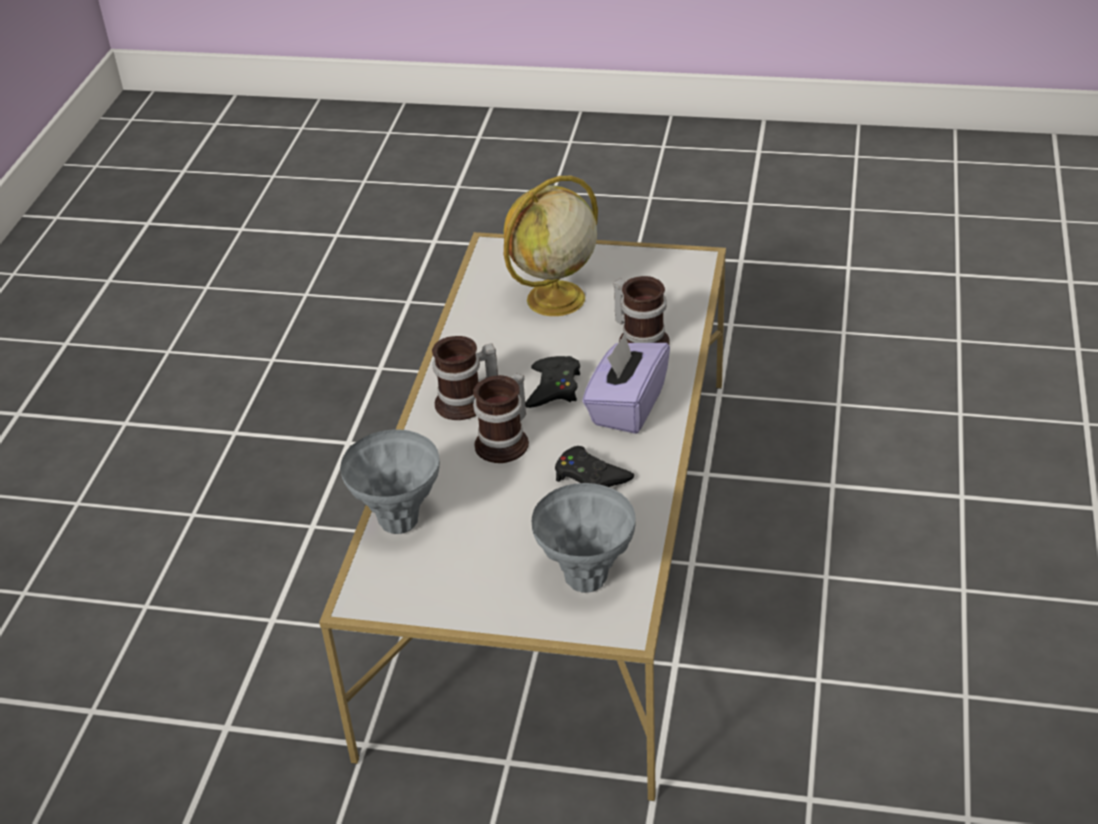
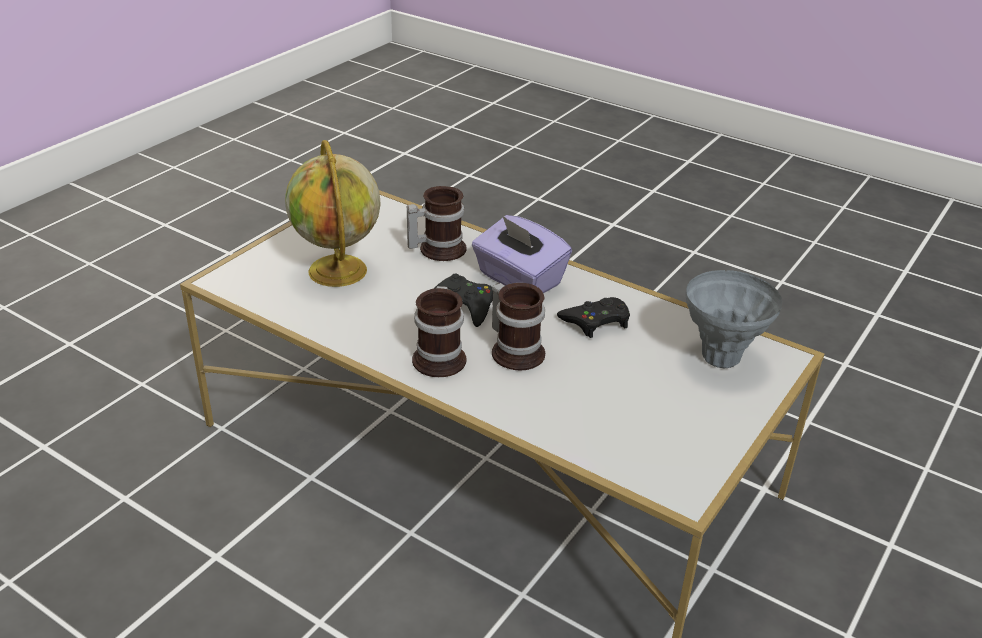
camera: 70 degrees left, 5 degrees down
(399, 522) = (586, 441): grey vase -> none

